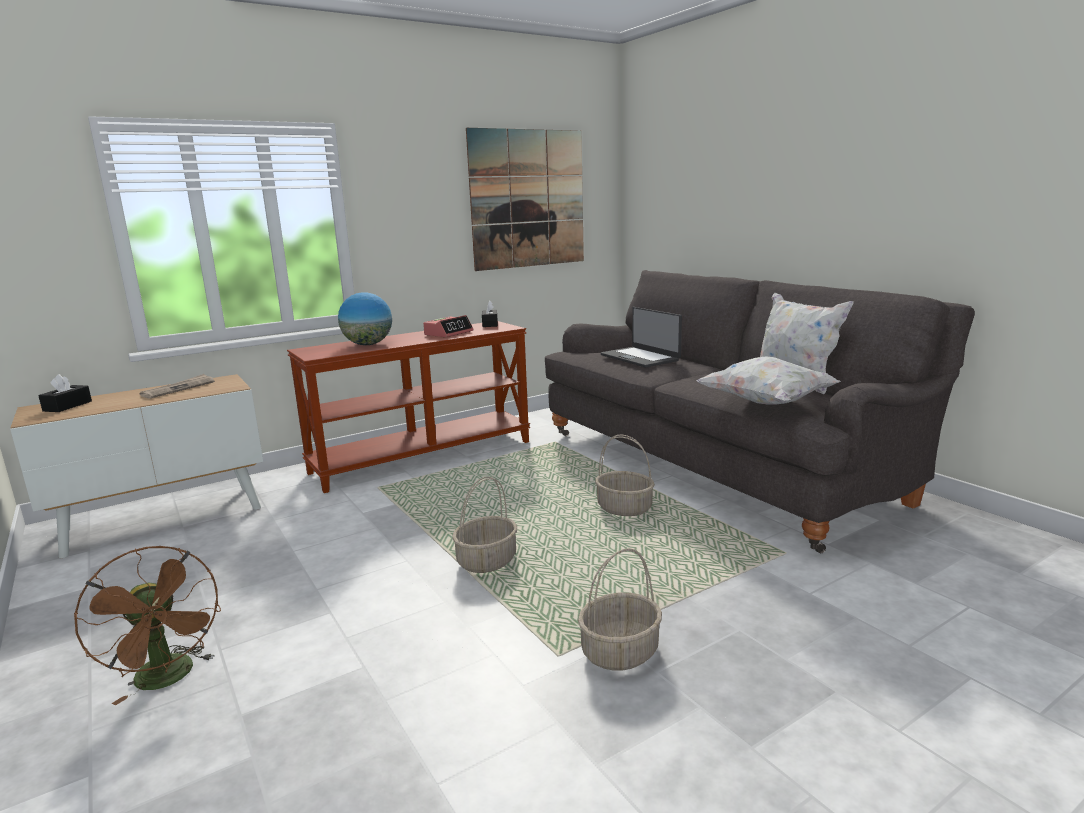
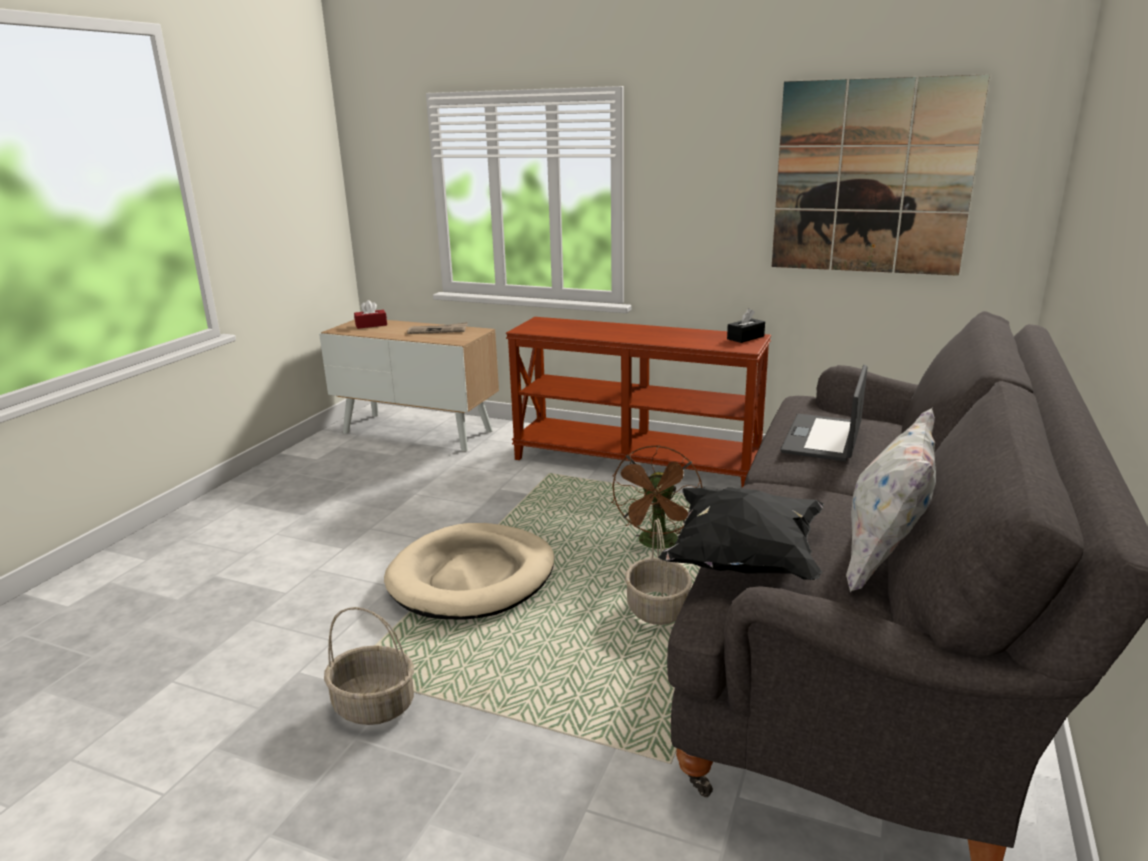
camera: 55 degrees right, 5 degrees up
(67, 406) = (371, 325): black tissue box -> red tissue box
(169, 679) = (238, 534): brown fan -> brown fan (658, 545)
(368, 344) = (586, 329): globe -> none
(449, 333) = (677, 337): alarm clock -> none
(487, 560) = (472, 577): basket -> beige dog bed
(766, 403) = (743, 561): white pillow -> black pillow

